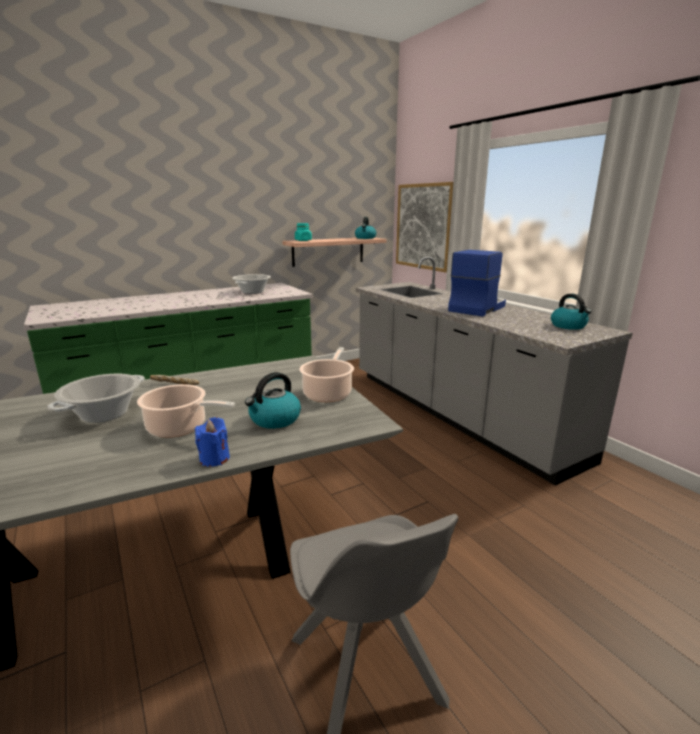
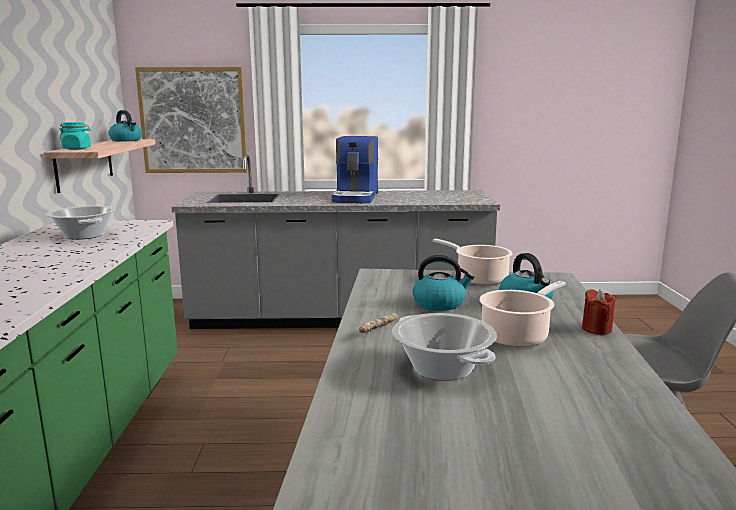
camera: 60 degrees left, 5 degrees down
(214, 459) = (596, 329): blue candle -> red candle
(476, 308) = (356, 197): coffee machine -> coffee machine turned 150 degrees counterclockwise
(569, 326) = (448, 194): kettle -> kettle (440, 303)

